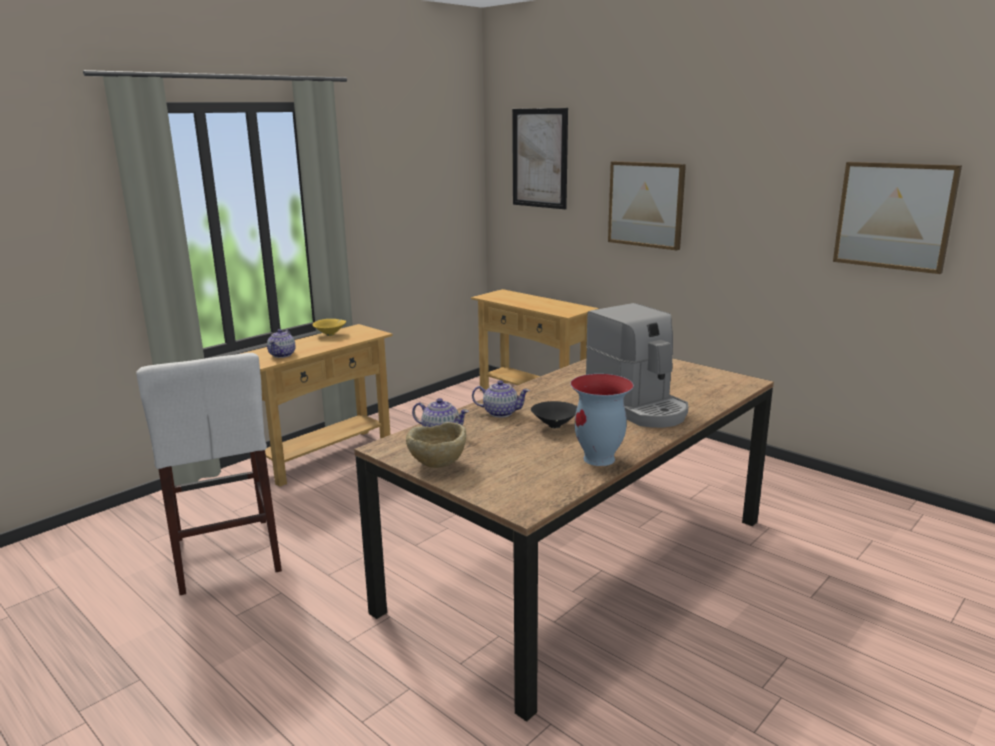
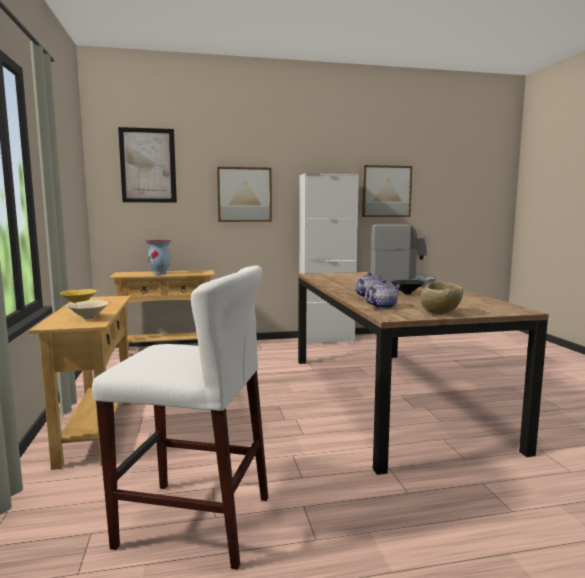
camera: 55 degrees left, 10 degrees down
(282, 355) = (88, 318): teapot -> beige bowl
(600, 459) = (465, 295): vase -> vase (160, 274)
(732, 456) = (326, 340): none -> white cabinet

